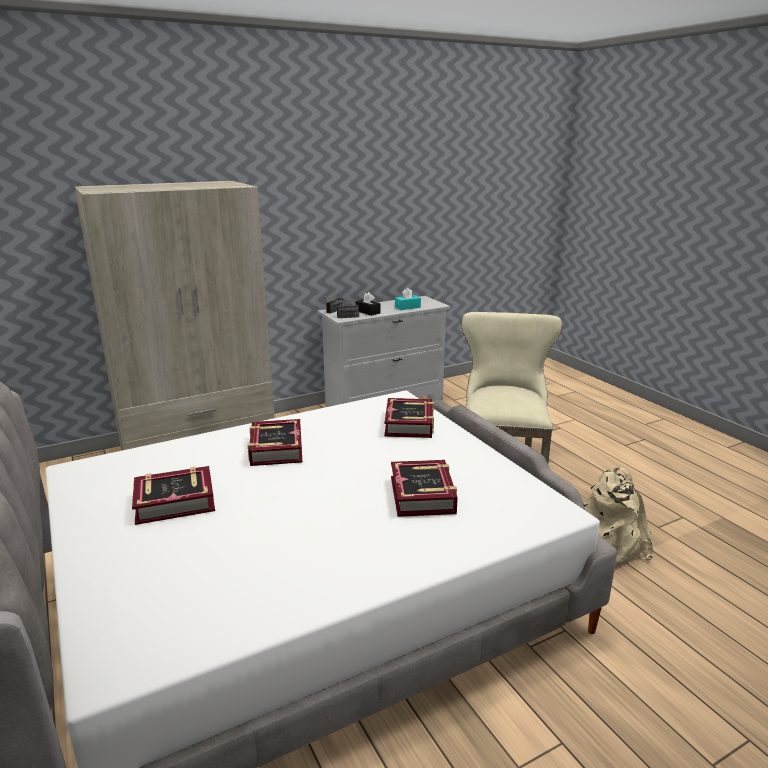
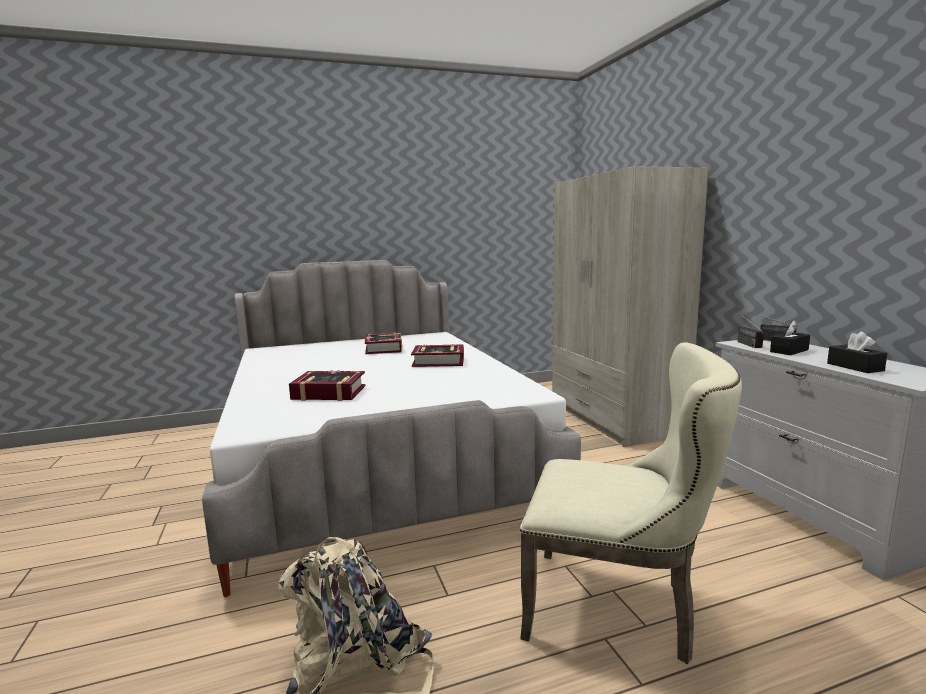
camera: 100 degrees right, 10 degrees down
(407, 307) = (854, 367): turquoise tissue box -> black tissue box
(409, 424) = (465, 395): book -> none

